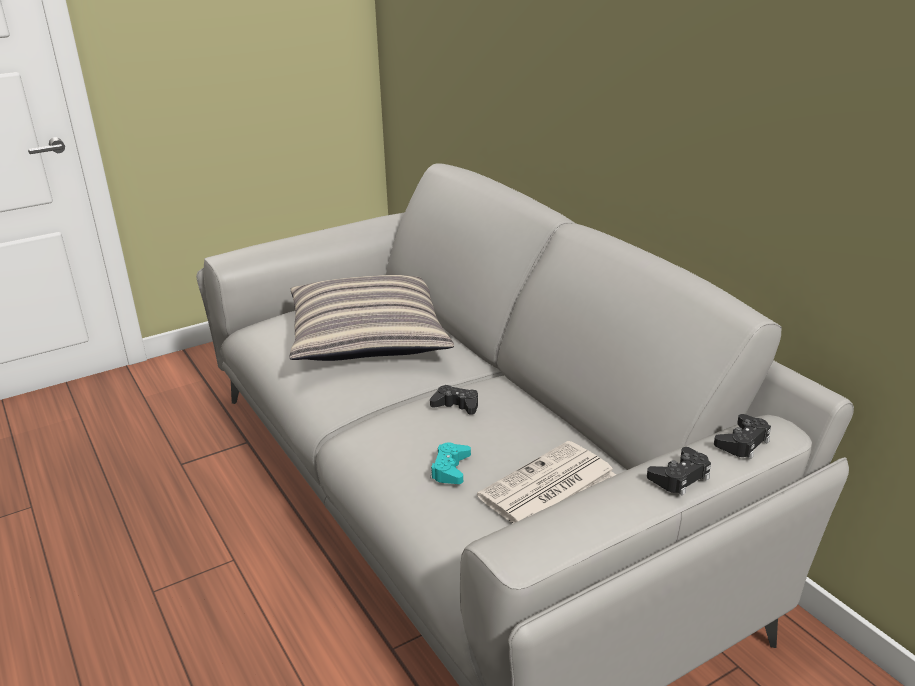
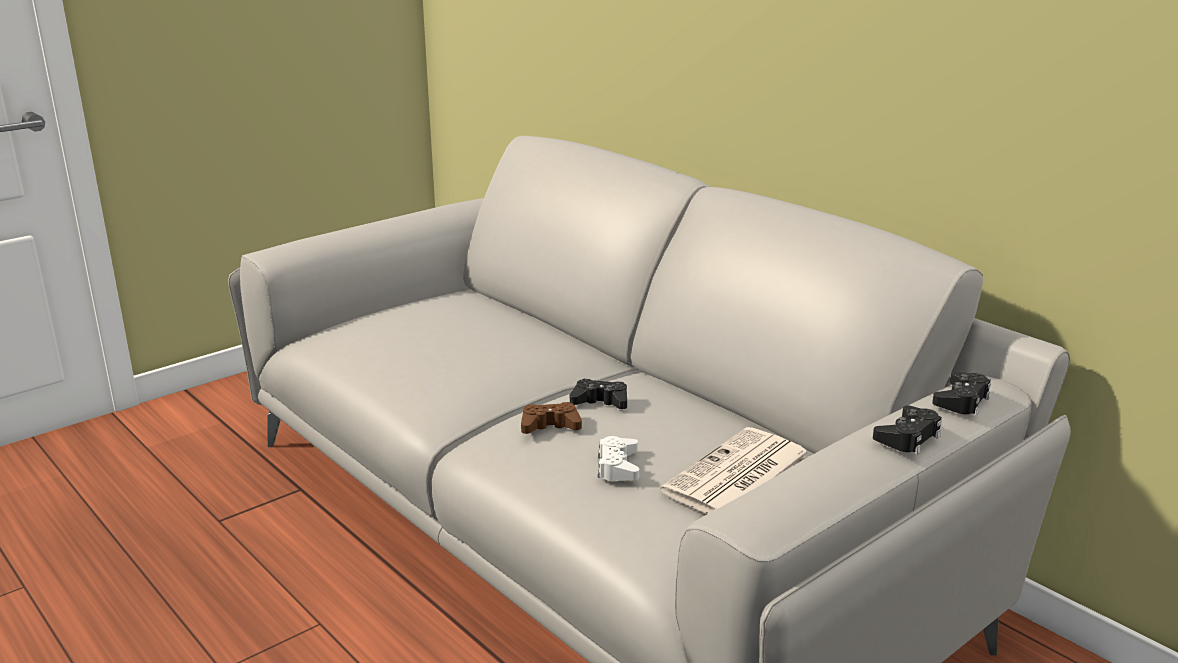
camera: 10 degrees left, 5 degrees down
(368, 337) = (466, 338): pillow -> none
(408, 425) = (550, 426): none -> brown game controller
(450, 469) = (618, 466): turquoise game controller -> white game controller

